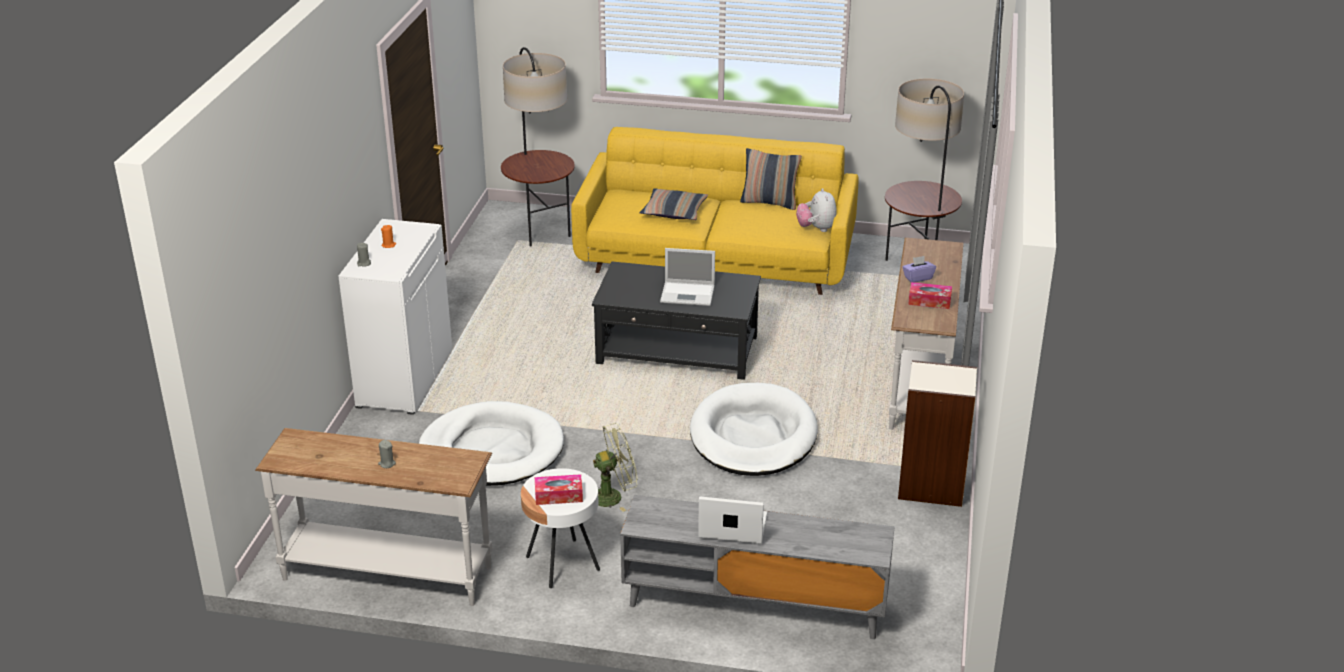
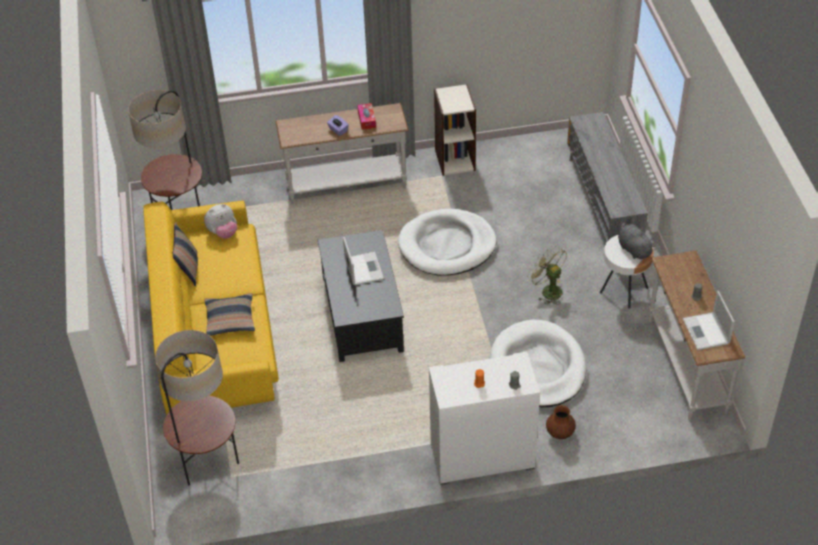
camera: 110 degrees left, 15 degrees up
(383, 438) = (560, 433): none -> brown vase
(558, 496) = (633, 249): tissue box -> grey plush toy
(731, 526) = (611, 173): laptop -> laptop (706, 332)

